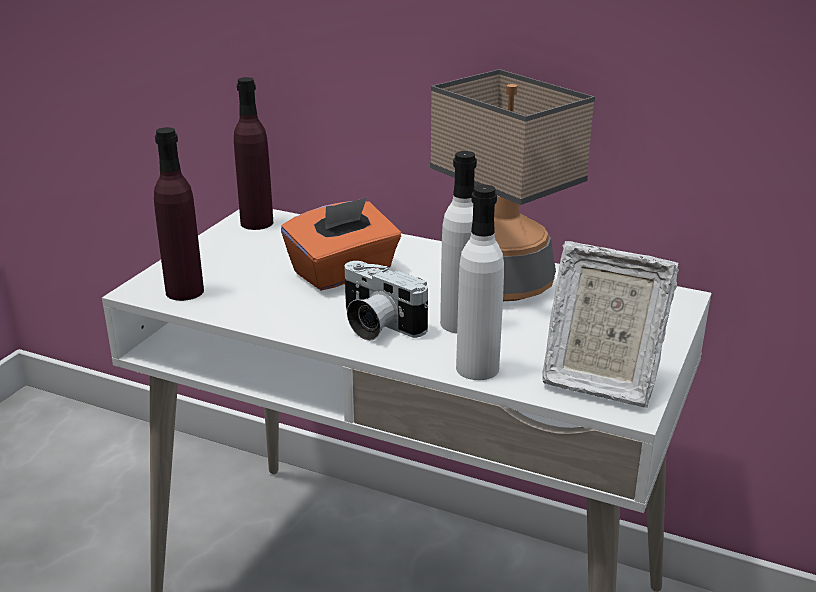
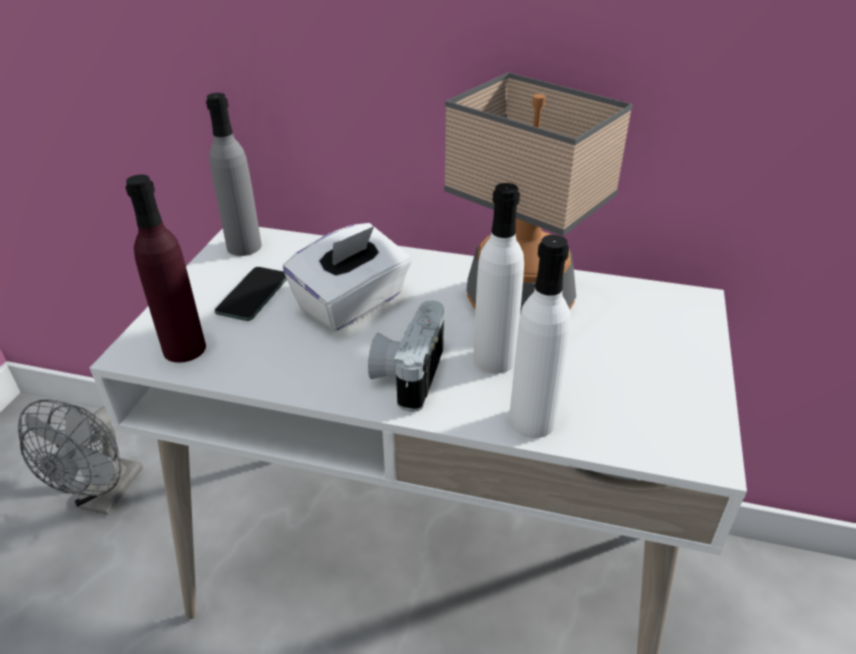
camera: 10 degrees left, 10 degrees up
(91, 486) = (105, 497): none -> grey fan
(255, 258) = (253, 294): none -> phone
(257, 223) = (244, 246): purple bottle -> grey bottle
(343, 273) = (352, 304): orange tissue box -> white tissue box
(376, 325) = (407, 373): camera -> camera turned 75 degrees clockwise
(599, 380) = (662, 421): picture frame -> none

